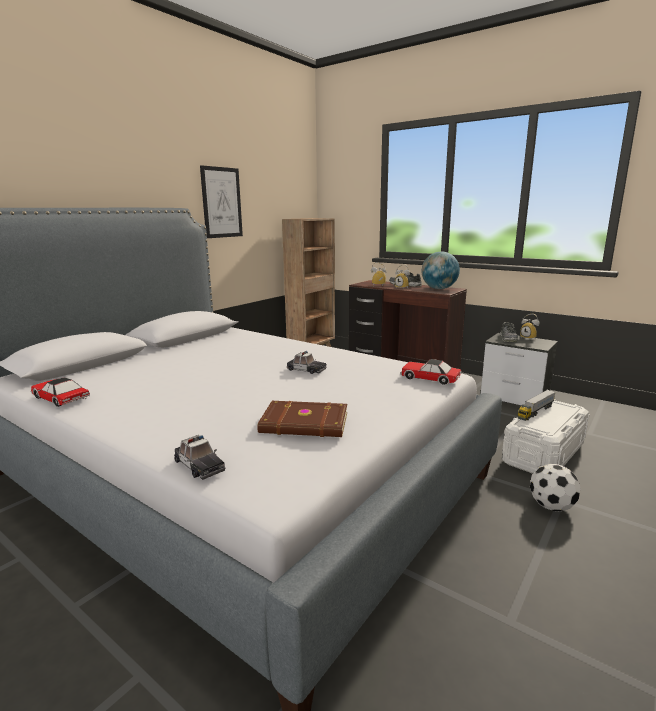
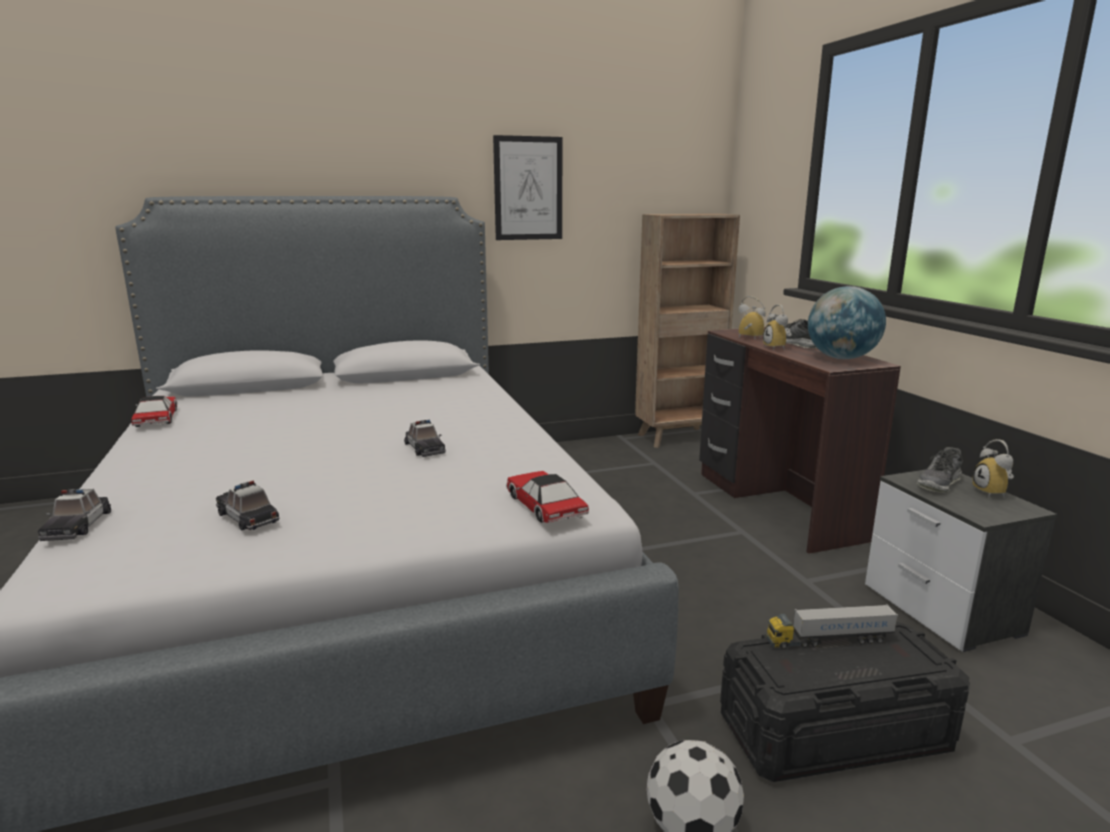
camera: 35 degrees right, 0 degrees up
(305, 424) = (248, 516): brown book -> toy car
(544, 453) = (835, 732): white storage box -> black storage box

